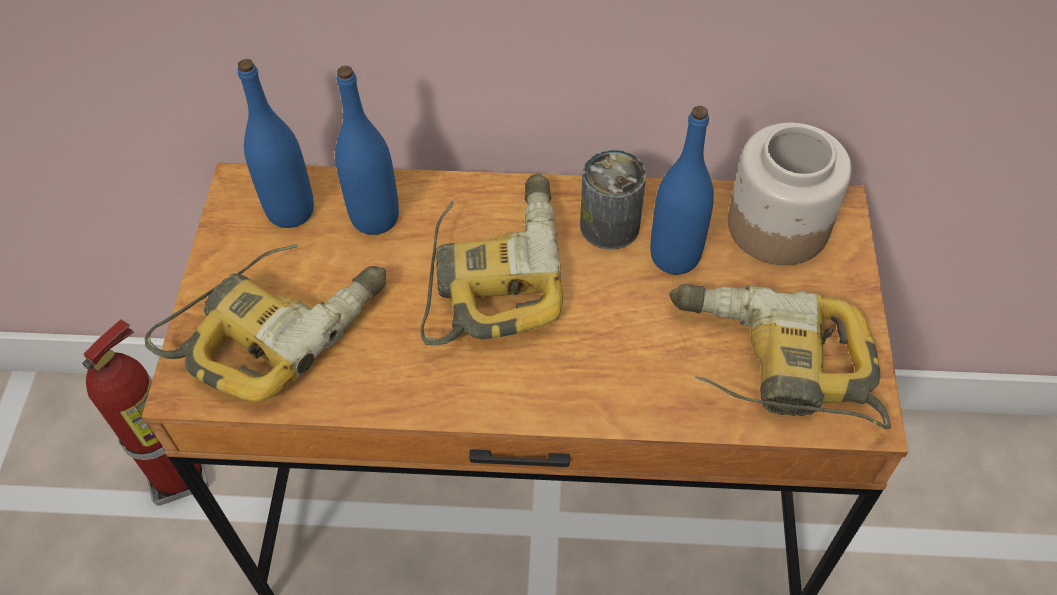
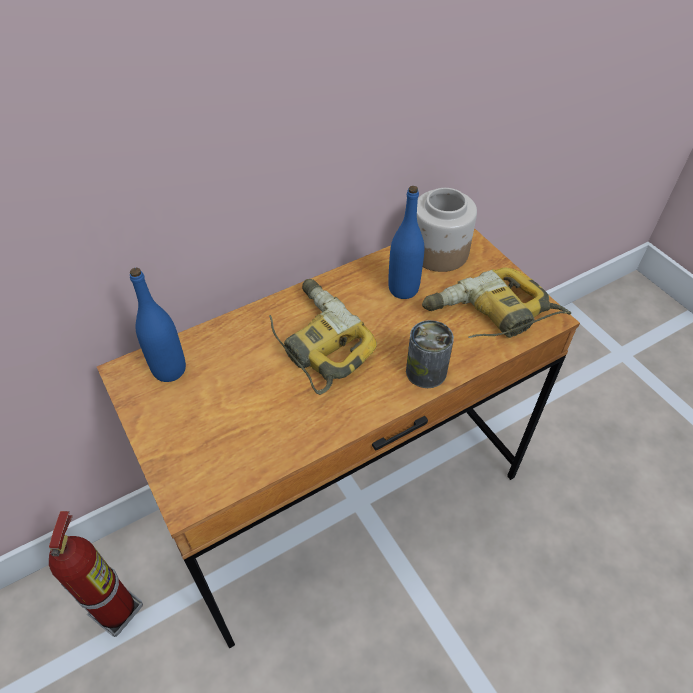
camera: 35 degrees left, 5 degrees down
(278, 325) = (216, 434): power drill -> none
(375, 217) = (225, 348): blue bottle -> none
(609, 225) = (358, 290): can -> can (426, 371)

